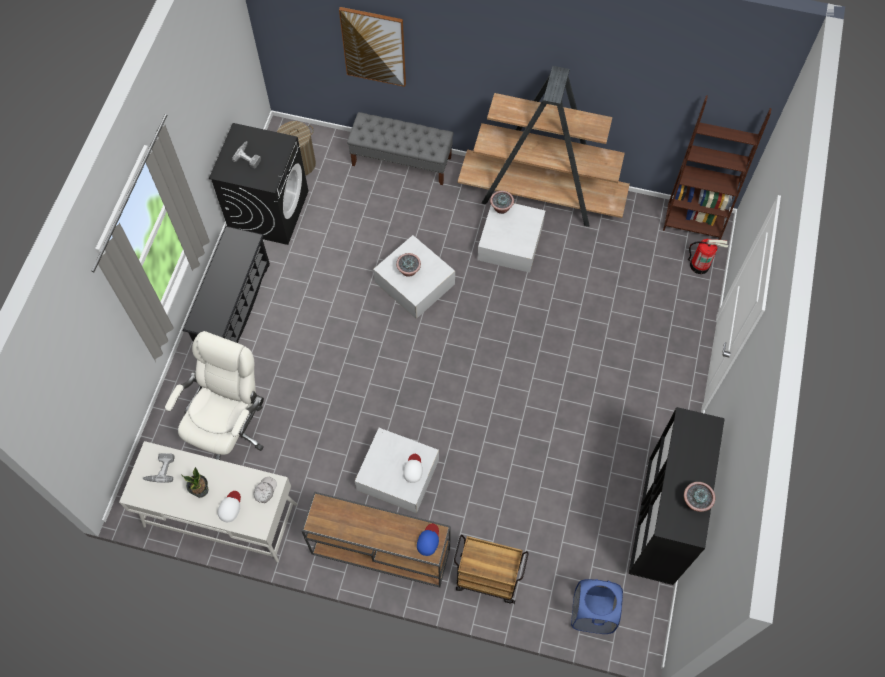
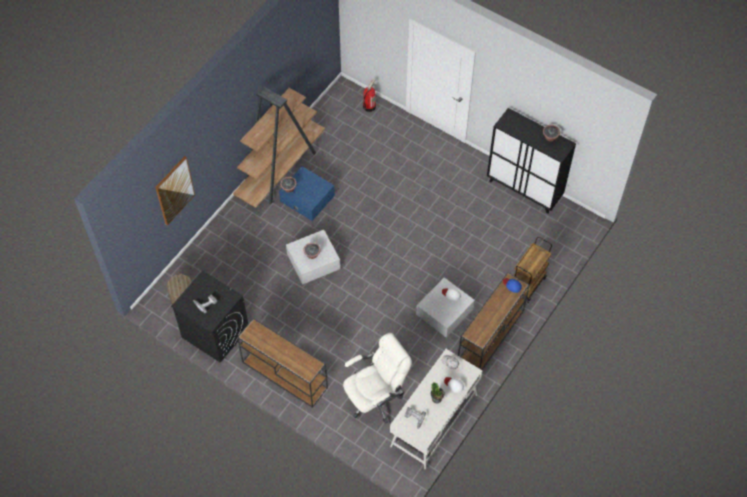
camera: 70 degrees left, 5 degrees down
(230, 429) = (375, 399): white office chair -> white office chair turned 105 degrees clockwise
(234, 307) = (283, 374): black shoe rack -> brown console table
(402, 161) = (214, 239): grey bench -> none
(510, 242) = (307, 198): white storage box -> blue storage box
(592, 614) = (564, 240): blue laundry basket -> none
(693, 222) = (338, 98): brown bookcase -> none

